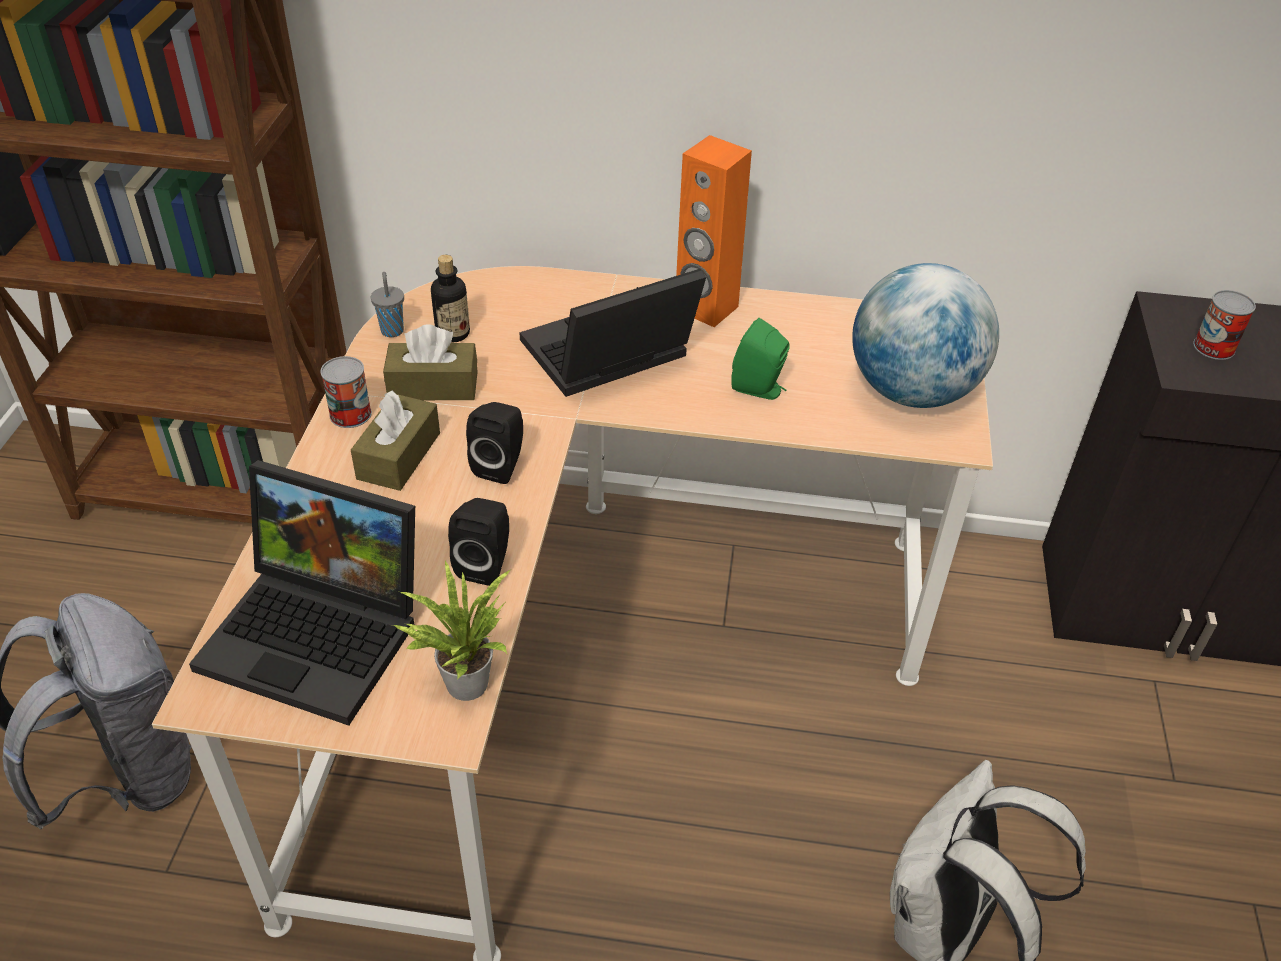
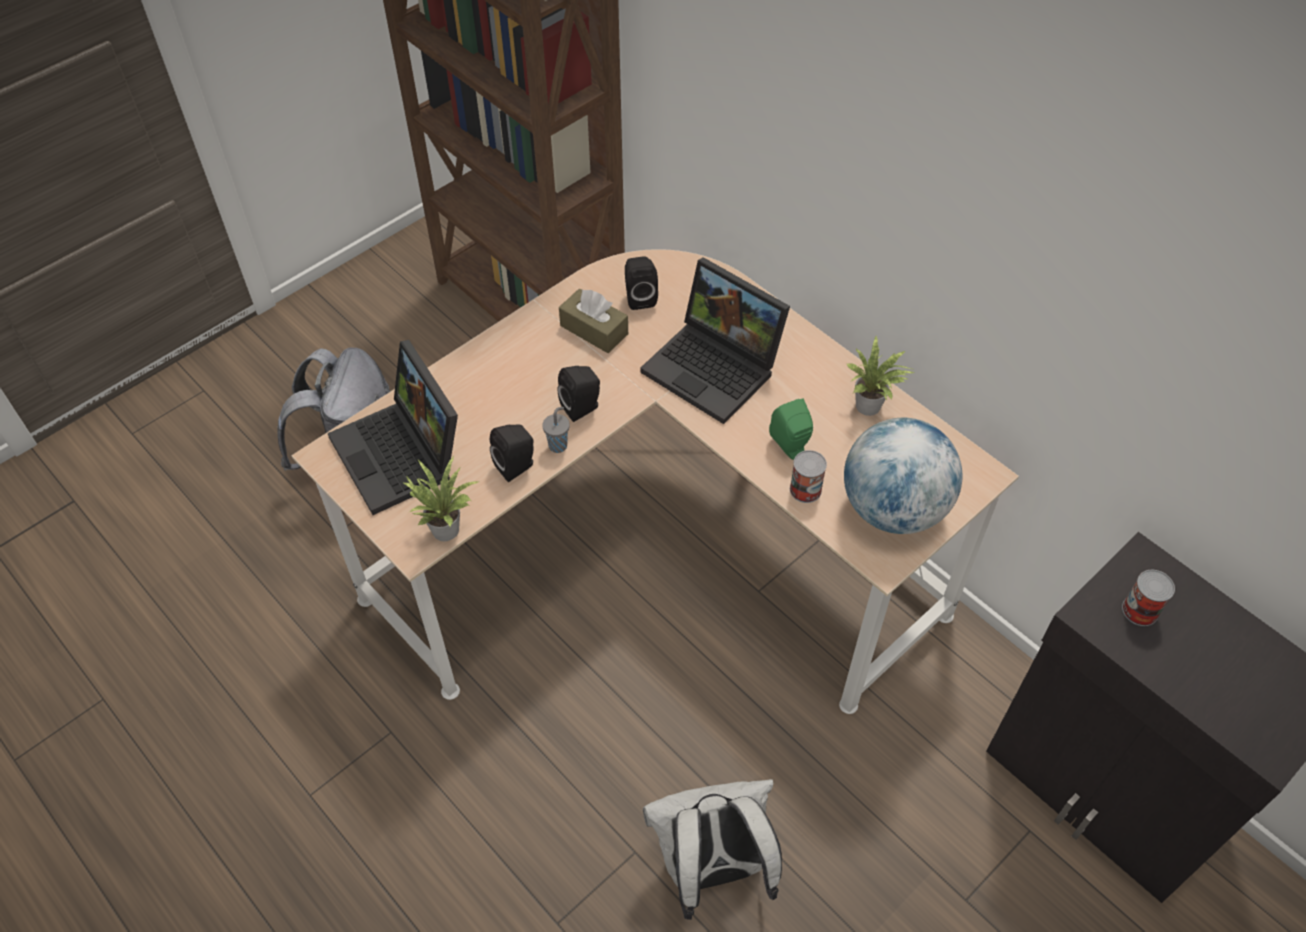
camera: 40 degrees right, 10 degrees up
(350, 414) = (531, 324): can -> can (805, 489)
(392, 330) = (606, 275): grey cup -> grey cup (558, 445)
(399, 456) = (533, 368): brown tissue box -> none
(453, 333) = (639, 297): bottle -> black speaker
(606, 358) = (716, 368): laptop -> laptop turned 150 degrees counterclockwise
(706, 308) = (819, 365): orange speaker -> none
(793, 320) = (871, 407): none -> potted plant

